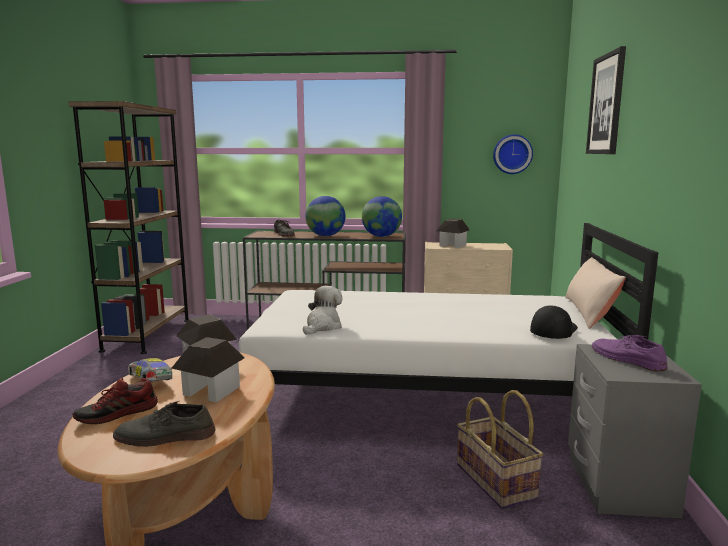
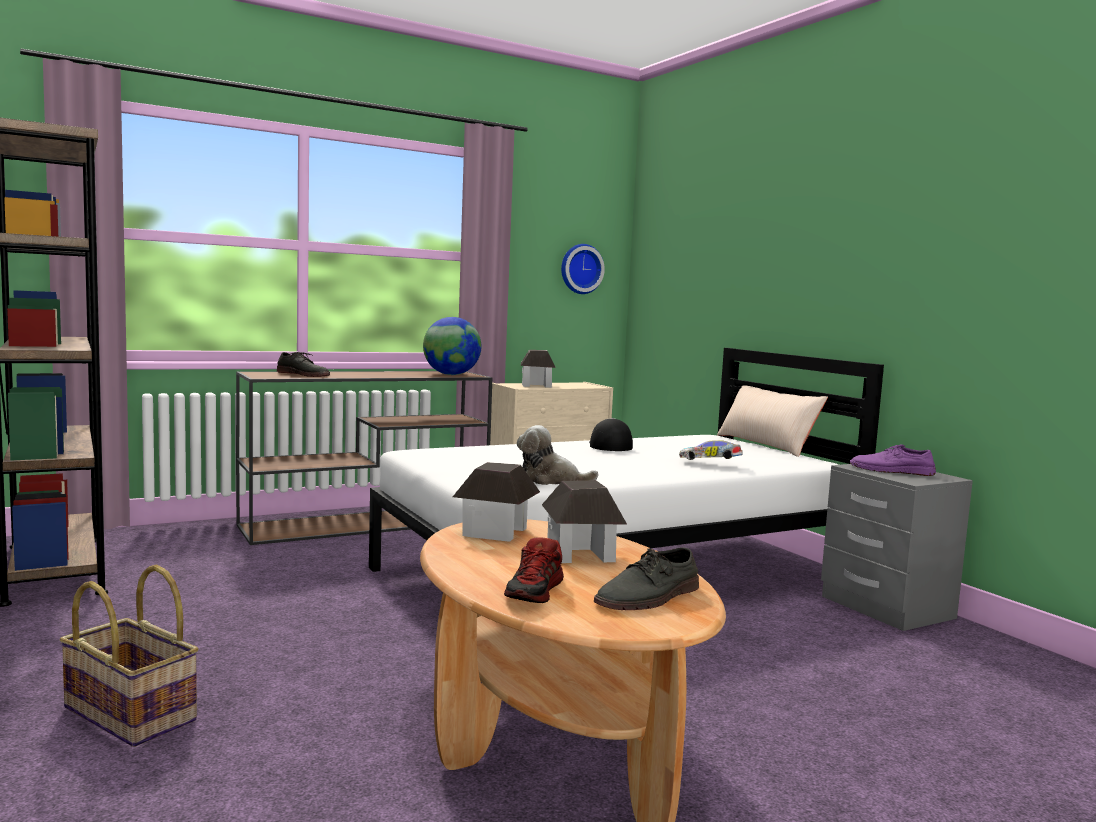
camera: 35 degrees left, 5 degrees down
(151, 381) = (481, 558): toy car -> toy car (711, 463)
(322, 326) = (550, 480): plush toy -> plush toy turned 75 degrees counterclockwise
(325, 236) = (372, 375): globe -> none
(497, 481) = (797, 628): basket -> basket (132, 713)
(553, 329) = (778, 459): cap -> cap (609, 445)
(606, 104) = (741, 215): picture -> none

